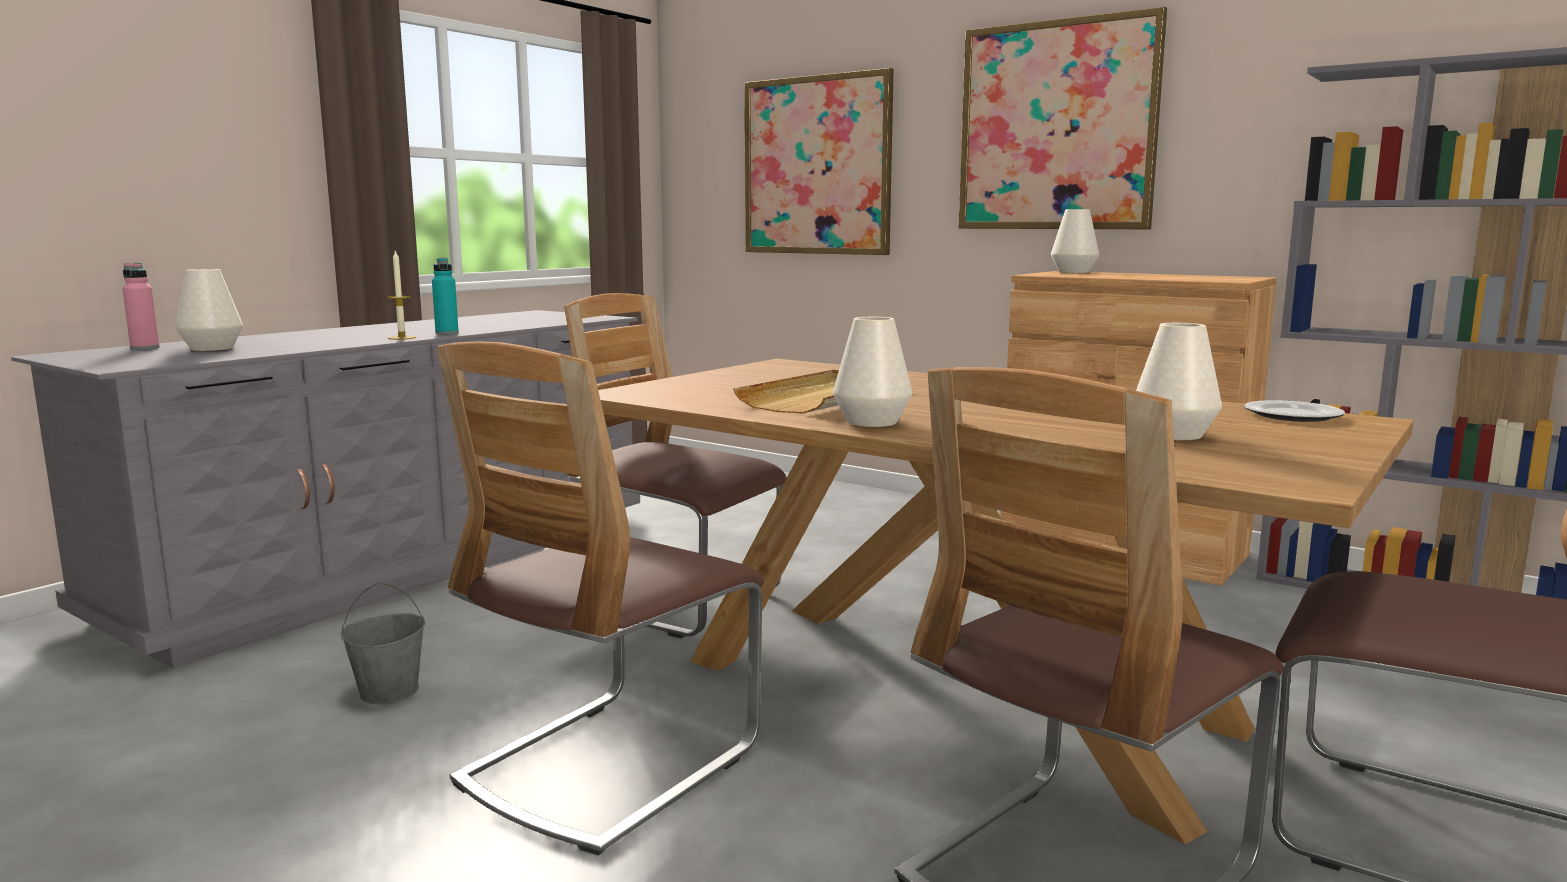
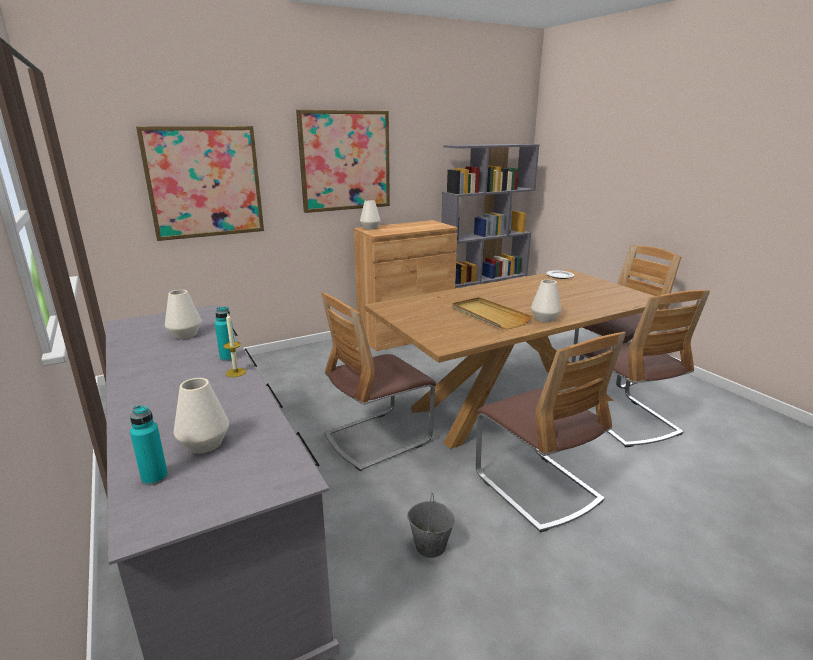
camera: 65 degrees left, 10 degrees up
(145, 348) = (155, 478): pink bottle -> turquoise bottle
(1174, 435) = (583, 292): white vase -> white vase (185, 335)

